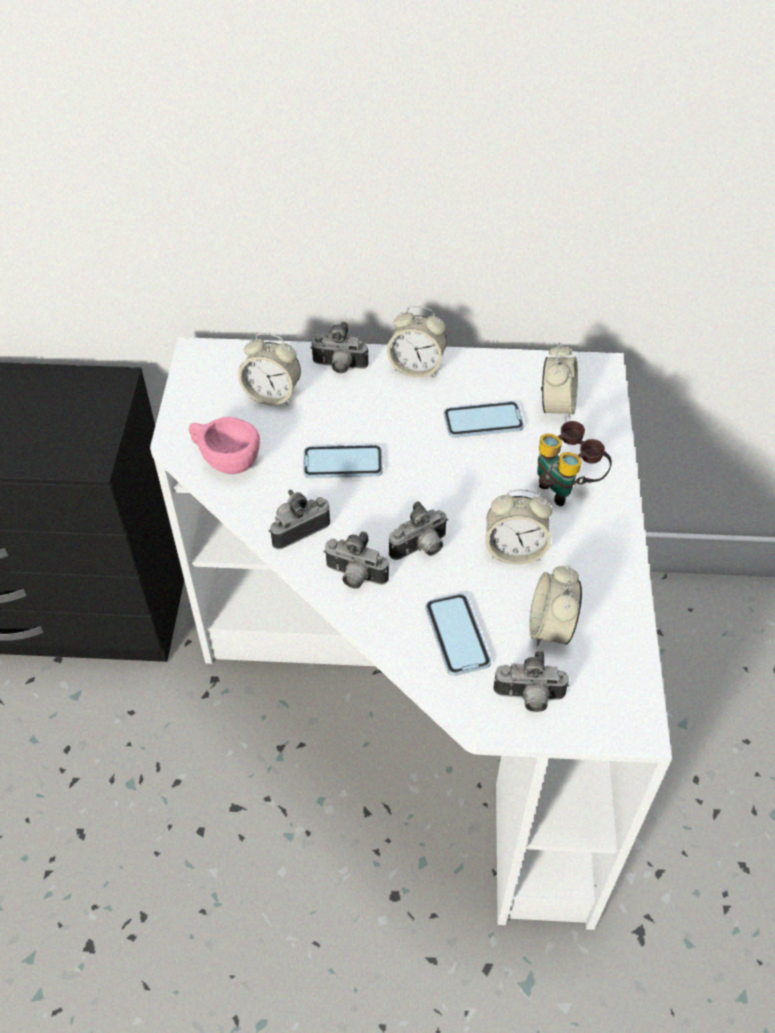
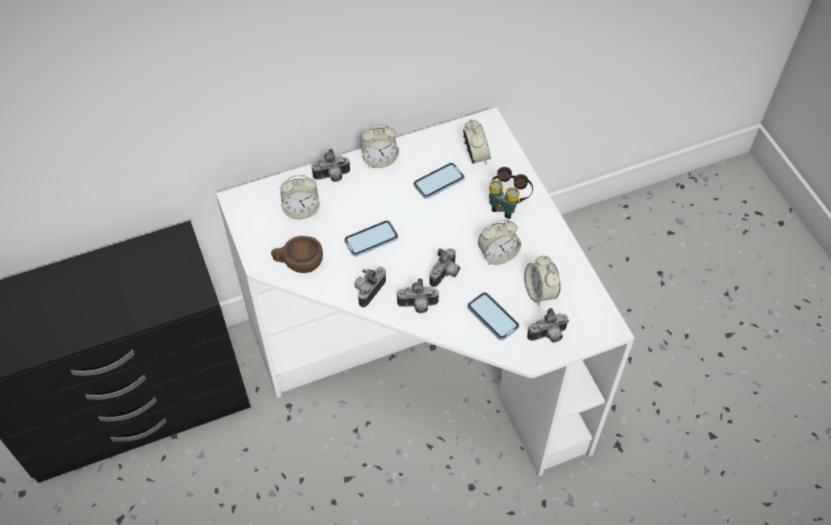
camera: 25 degrees left, 5 degrees up
(225, 460) = (298, 264): pink cup -> brown cup

